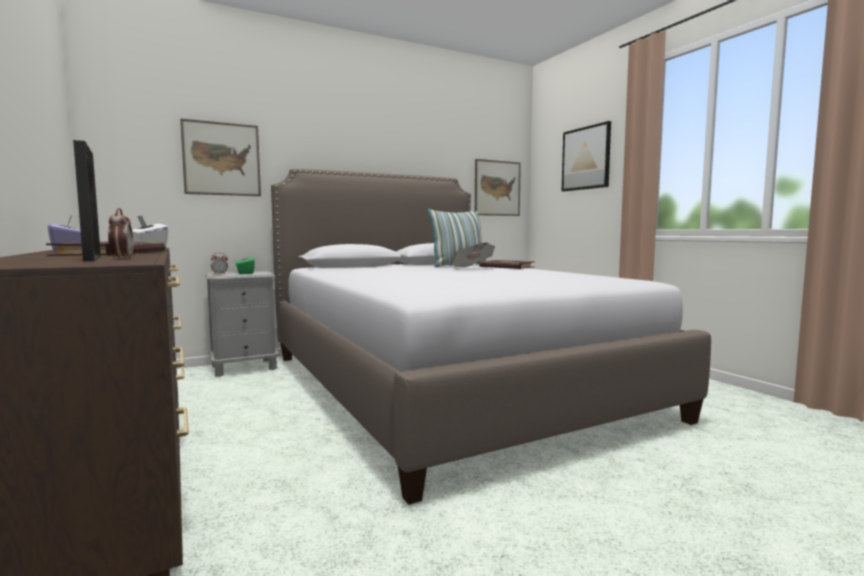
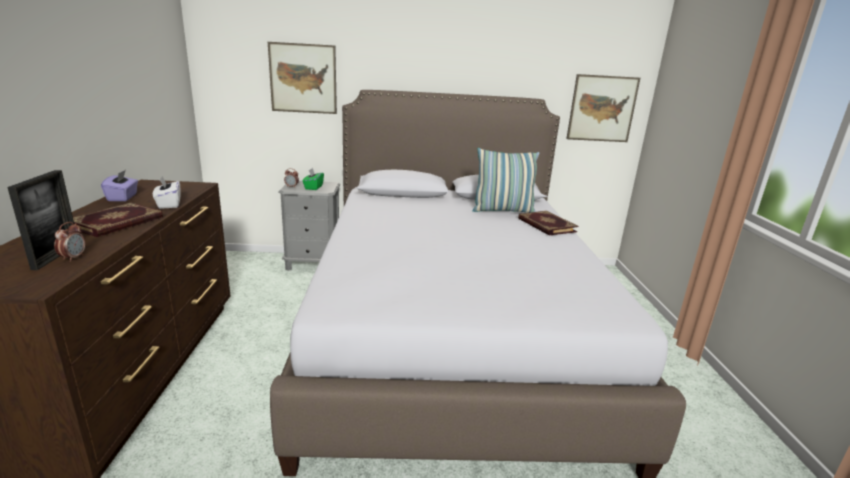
camera: 25 degrees right, 15 degrees up
(471, 269) = (499, 225): newspaper -> none
(586, 158) = (708, 91): picture -> none

